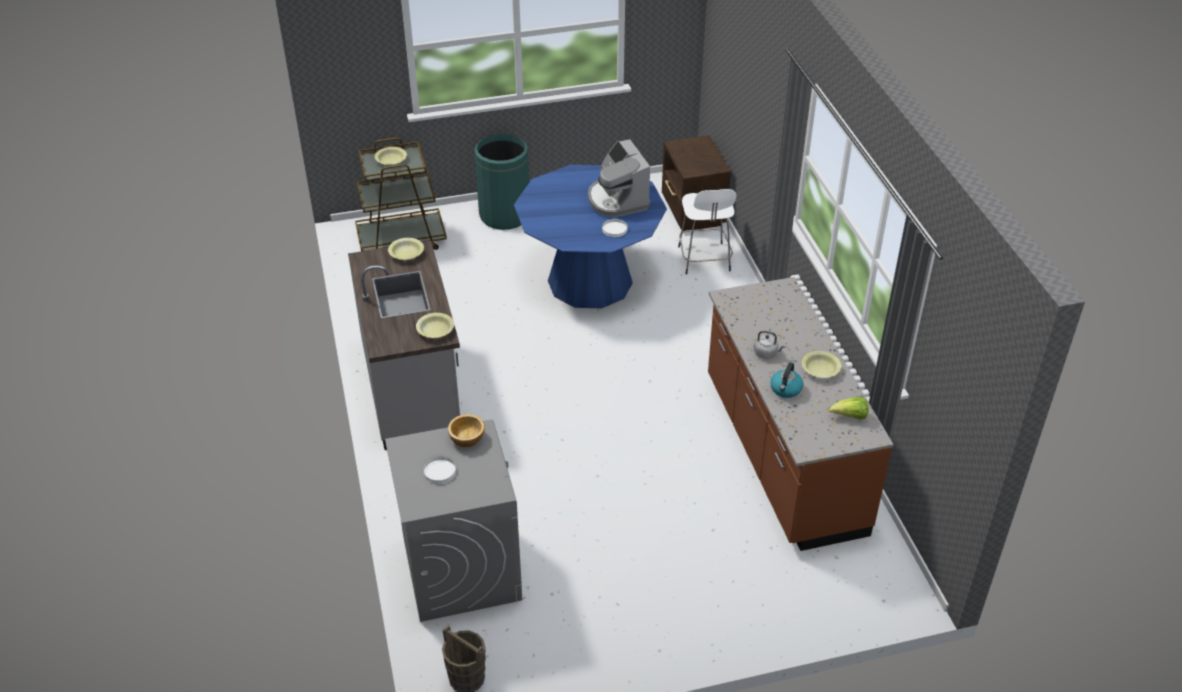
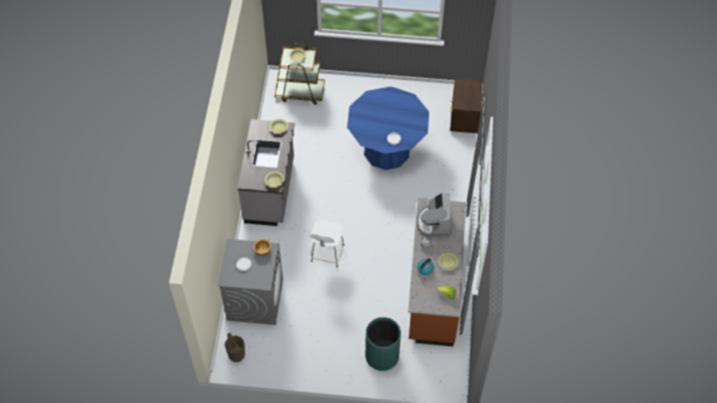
camera: 20 degrees right, 15 degrees up
(504, 215) = (360, 91): green trash can -> green trash can (382, 356)
(617, 200) = (404, 119): coffee machine -> coffee machine (434, 222)
(704, 260) = (454, 154): white stool -> white stool (327, 254)

